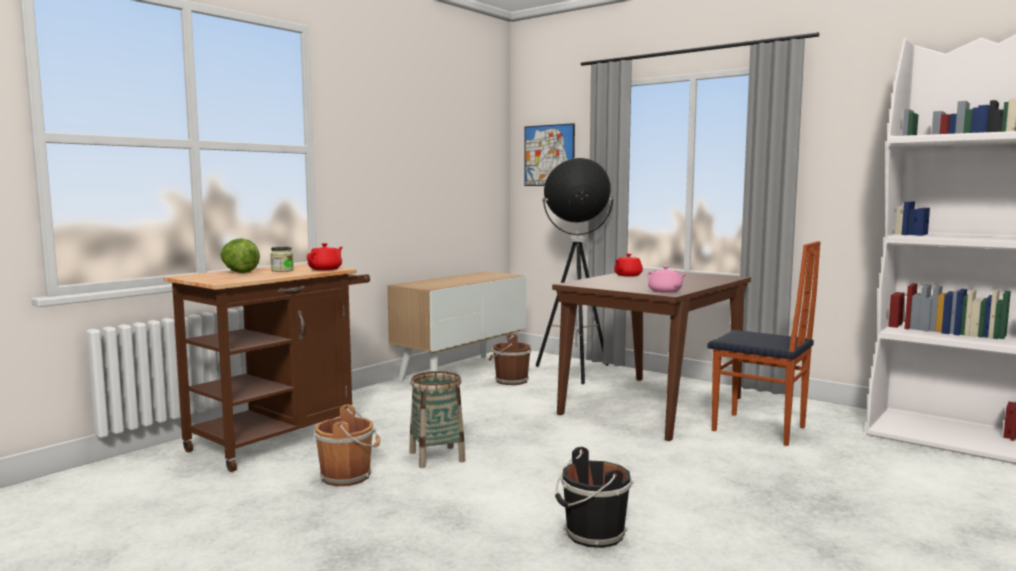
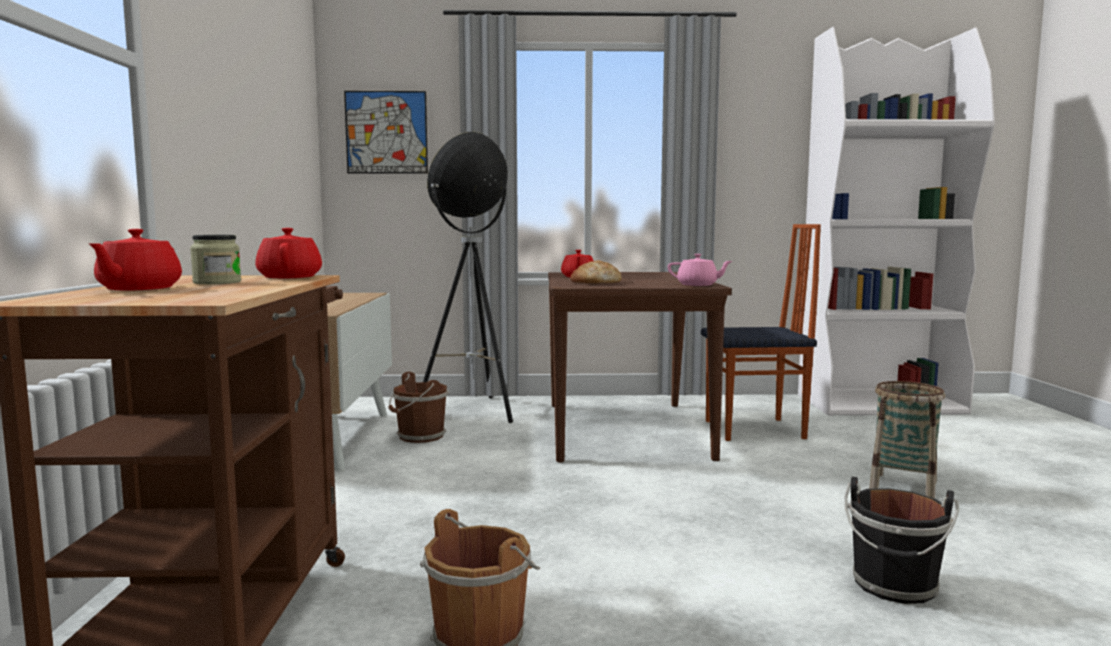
camera: 40 degrees left, 0 degrees up
(239, 272) = (138, 289): lettuce -> red teapot
(437, 457) = (540, 558): basket -> basket (903, 486)
(608, 282) = (595, 282): none -> bread

